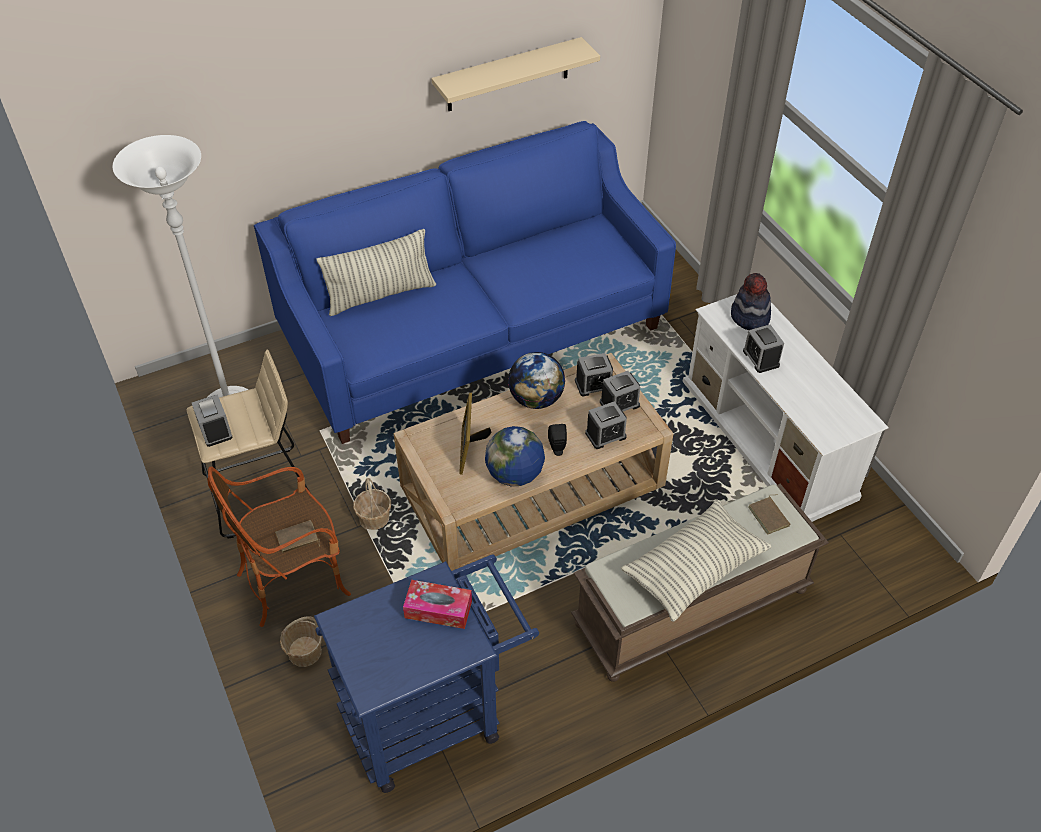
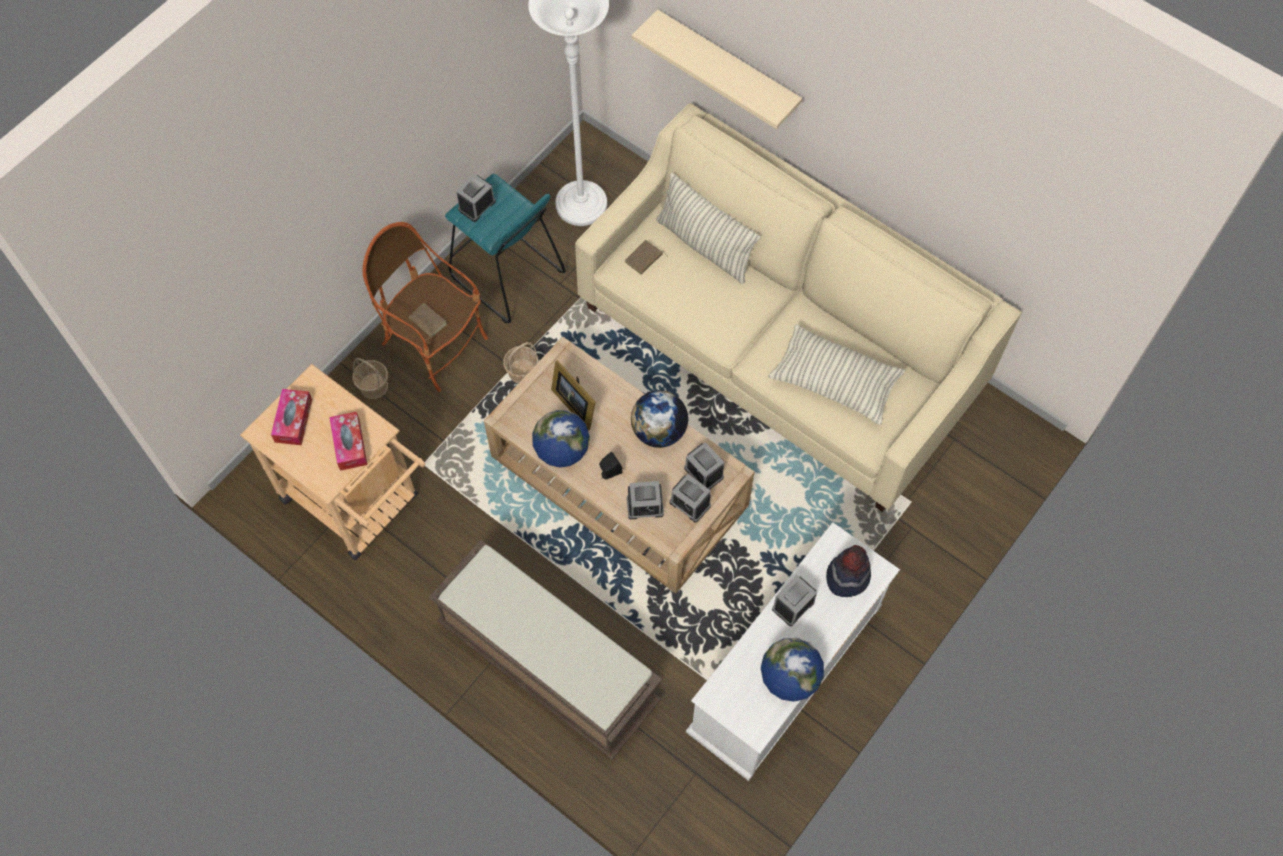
camera: 65 degrees right, 15 degrees up
(260, 493) = (506, 275): beige stool -> turquoise stool
(375, 655) = (293, 420): none -> tissue box
(433, 714) = (358, 504): blue cart -> beige cart
(470, 448) = (575, 403): picture frame -> picture frame turned 105 degrees counterclockwise
(472, 333) = (780, 348): blue sofa -> beige sofa
(508, 75) = (954, 199): beige shelf -> beige shelf (727, 67)
(605, 435) = (645, 506): alarm clock -> alarm clock turned 45 degrees counterclockwise
(694, 569) = (520, 633): pillow -> pillow (835, 382)
(770, 516) = (609, 679): brown book -> brown book (644, 259)
(827, 384) = (789, 678): none -> globe

